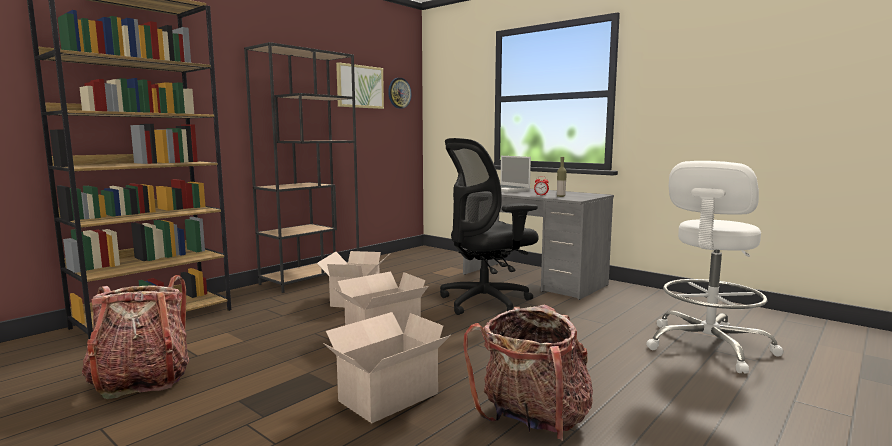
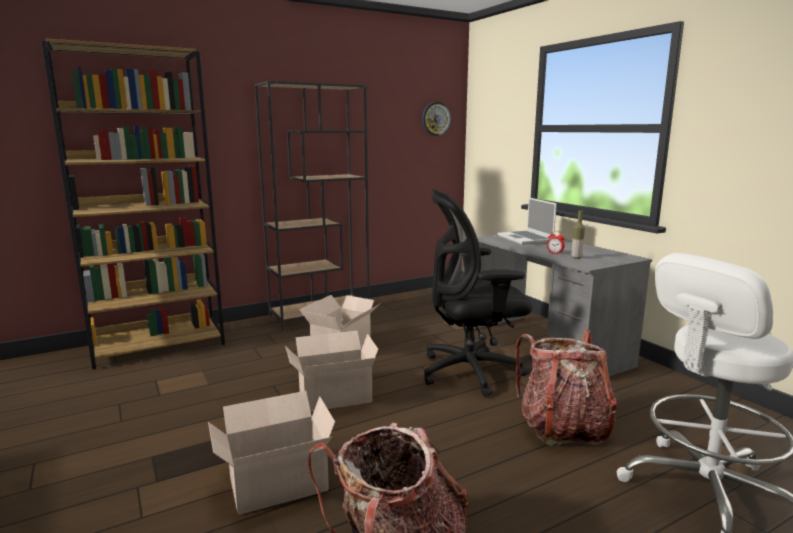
camera: 20 degrees right, 5 degrees up
(142, 380) = (100, 415): backpack -> backpack (563, 428)
(360, 86) = (387, 115): picture -> none

